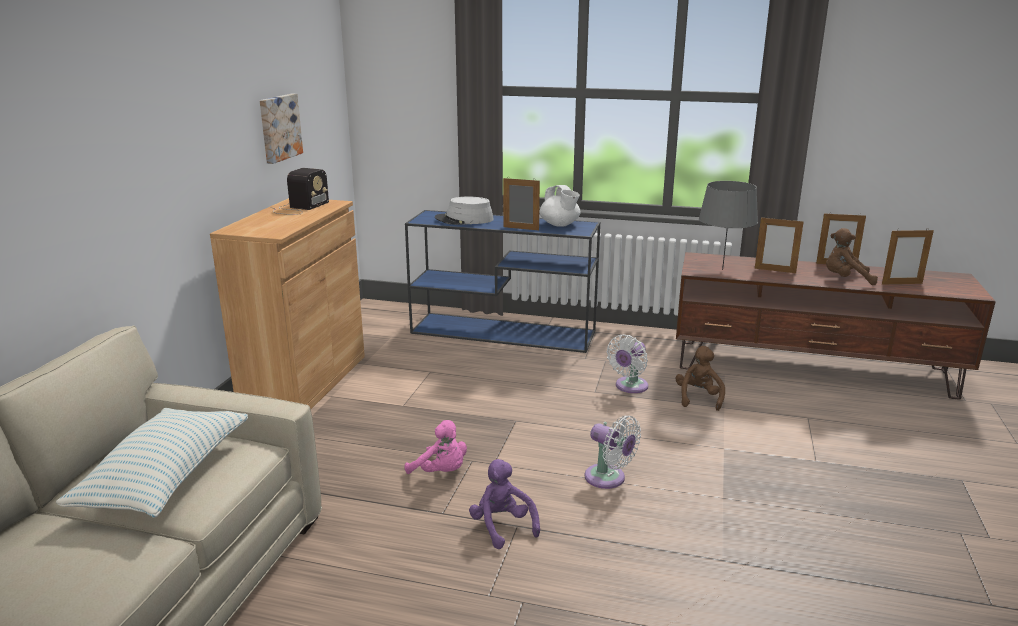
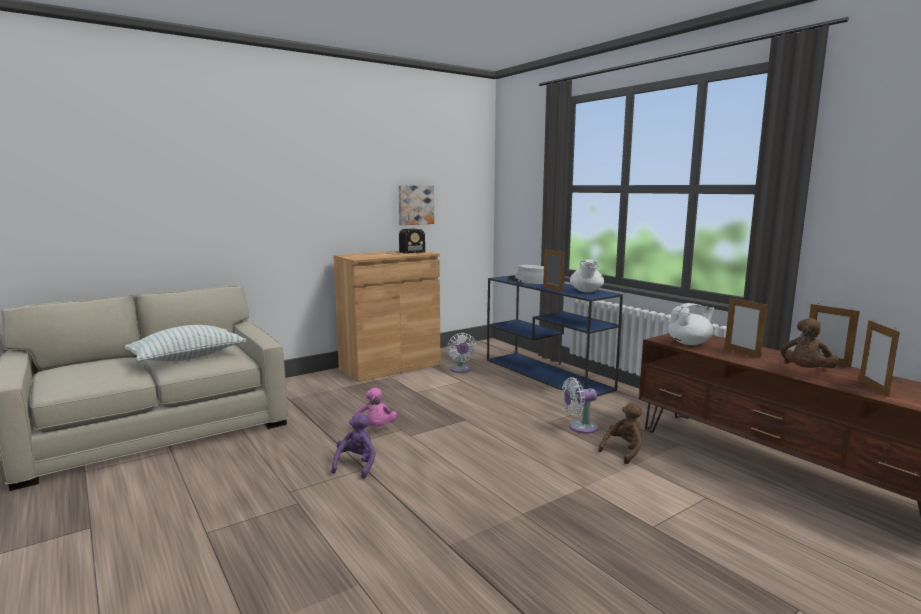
camera: 40 degrees right, 10 degrees down
(608, 479) = (463, 469): white fan -> white fan (460, 370)
(722, 270) = (689, 343): grey table lamp -> white teapot
(845, 280) = (806, 372): brown plush toy -> brown plush toy turned 105 degrees counterclockwise
(902, 283) = (873, 388): picture frame -> picture frame turned 60 degrees clockwise

